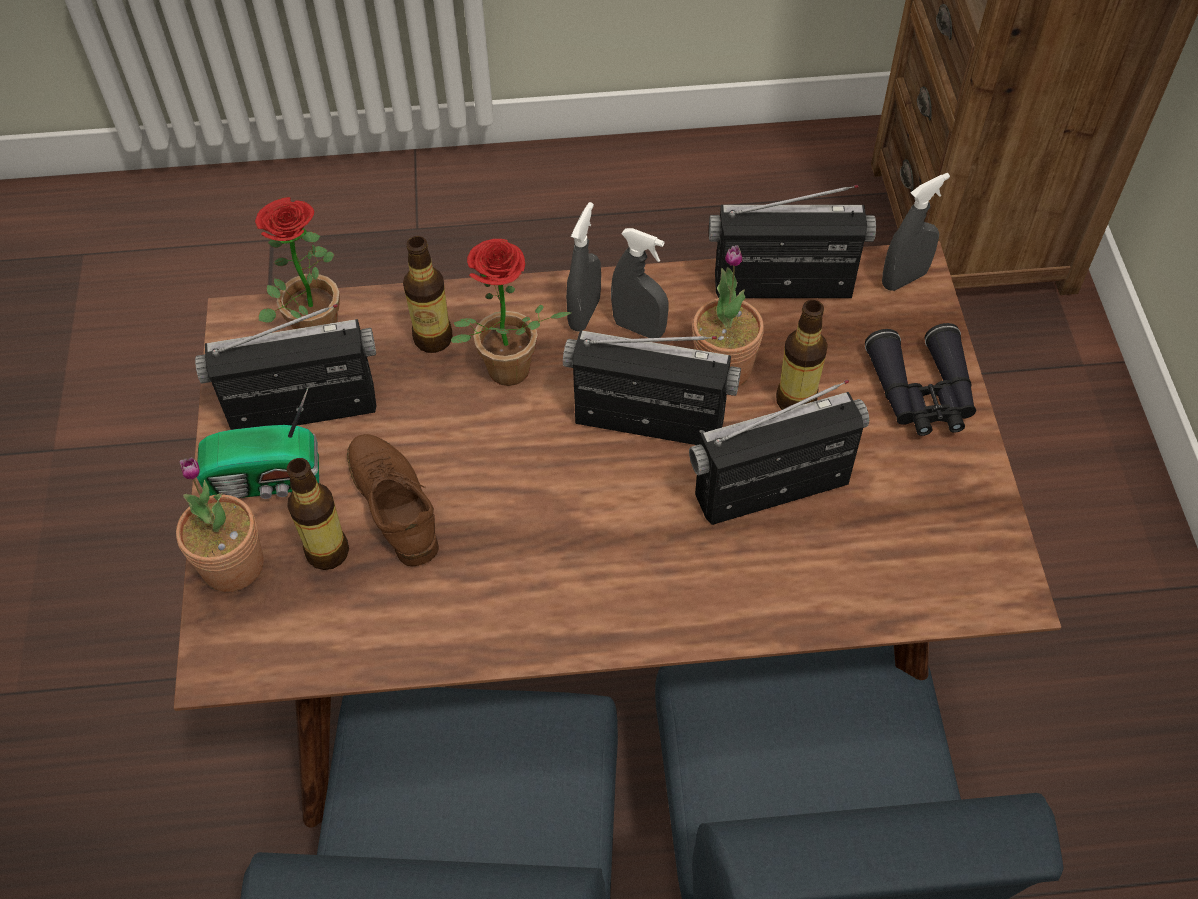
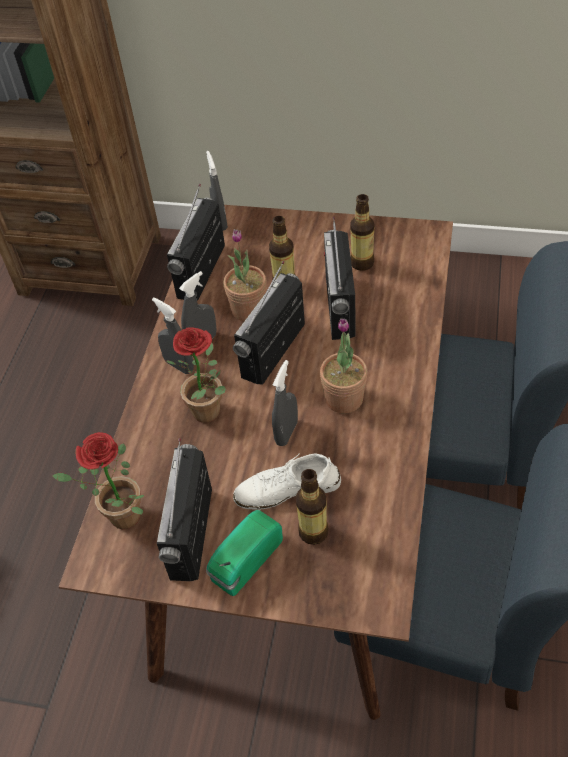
camera: 70 degrees left, 5 degrees down
(233, 565) = (306, 591): potted plant -> potted plant (344, 399)
(268, 481) = (244, 561): radio -> radio turned 150 degrees counterclockwise
(394, 503) = (287, 489): brown shoe -> white shoe
(433, 338) = (163, 448): bottle -> bottle (362, 263)
(494, 477) = (286, 433): none -> grey spray bottle
(922, 393) = (299, 234): black binoculars -> none

